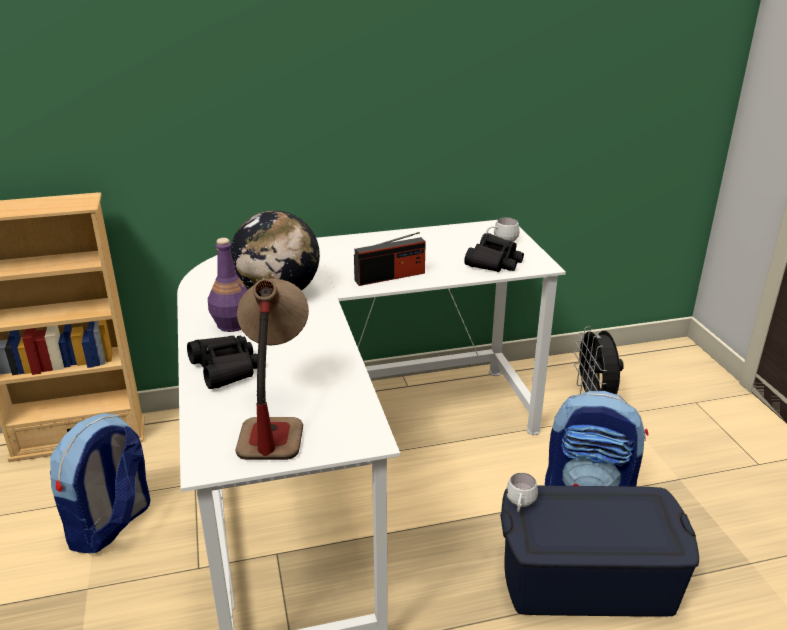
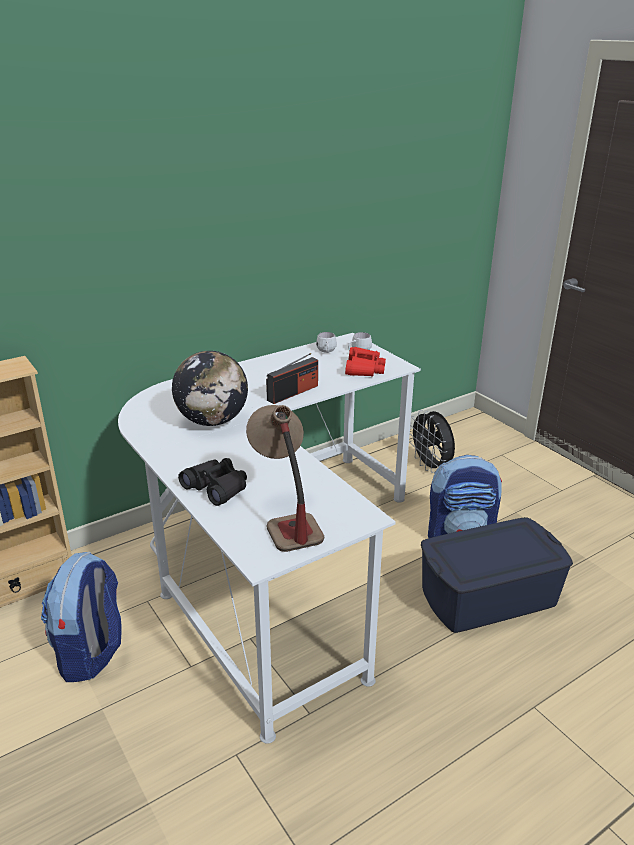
camera: 20 degrees left, 0 degrees up
(232, 324) = (193, 452): purple bottle -> none
(494, 262) = (364, 369): black binoculars -> red binoculars
(520, 505) = (438, 551): white mug -> white mug (326, 352)

